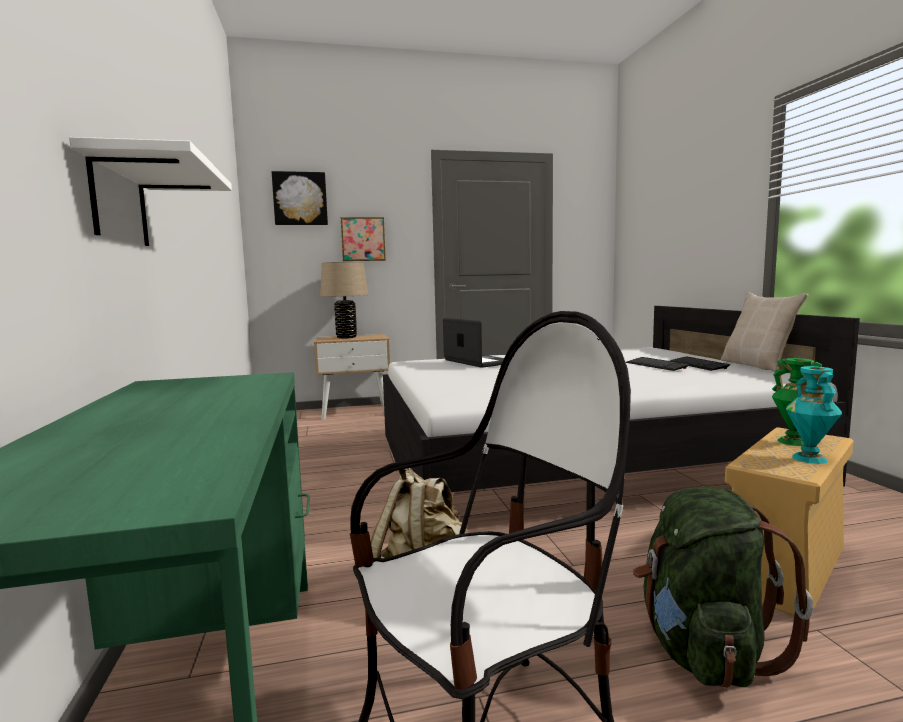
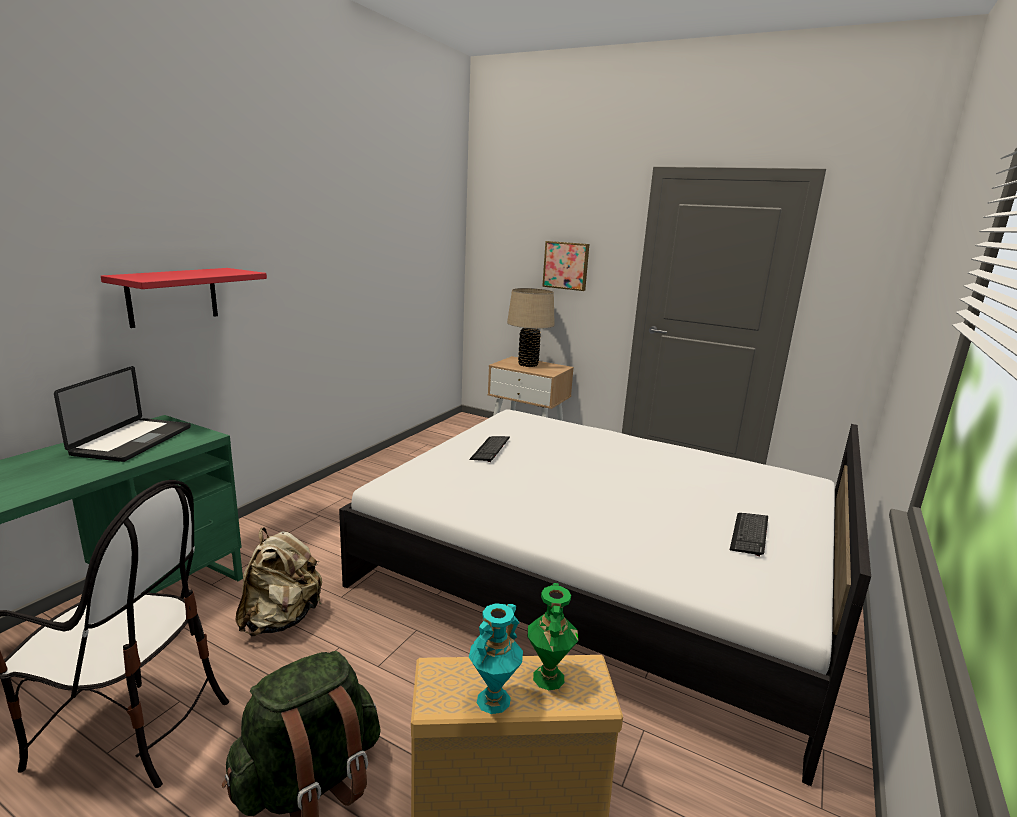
camera: 40 degrees right, 10 degrees up
(119, 202) = (173, 296): white shelf -> red shelf
(300, 199) = (514, 219): picture -> none
(477, 362) = (556, 436): laptop -> laptop (133, 441)
(656, 365) = (697, 514): keyboard -> keyboard (490, 449)
(758, 365) = (828, 570): beige pillow -> none

